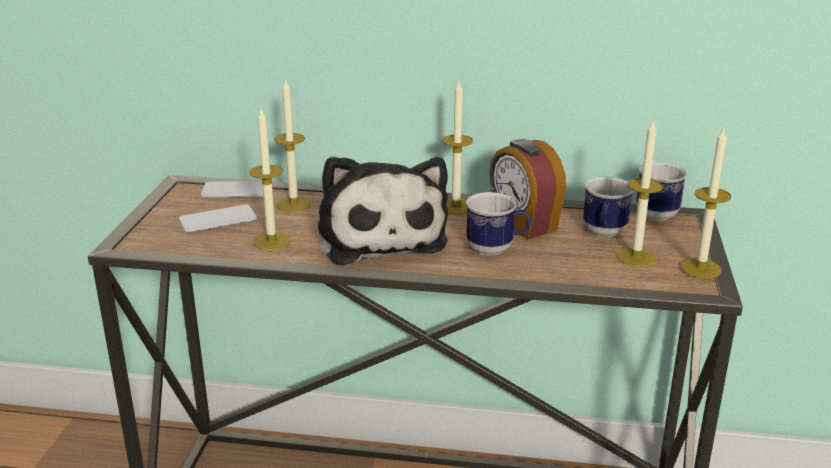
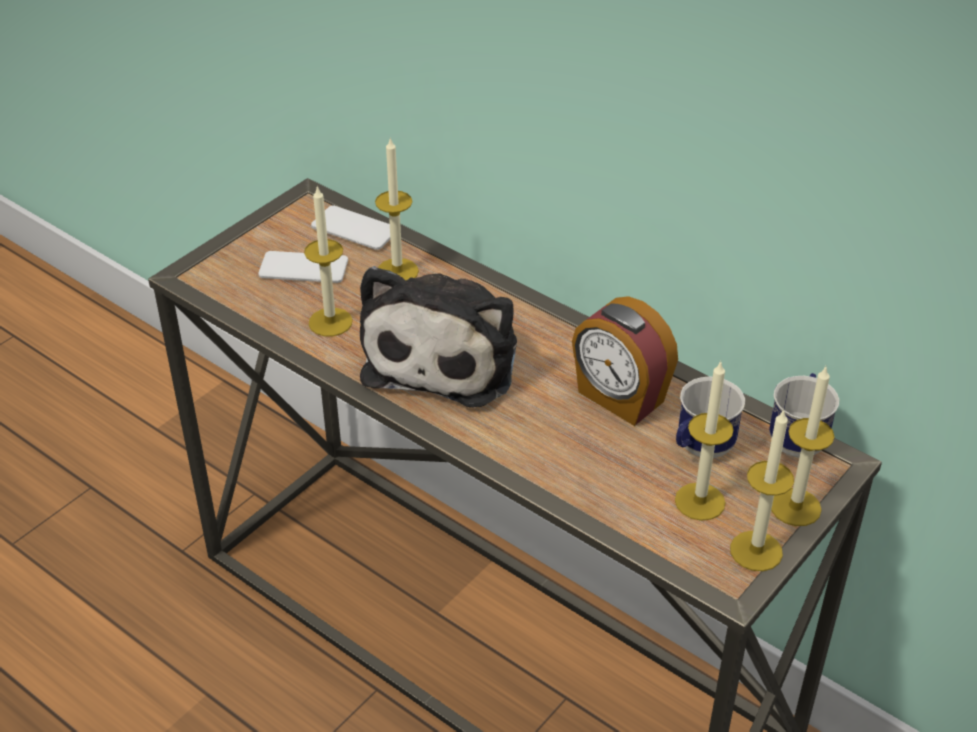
camera: 30 degrees right, 15 degrees up
(456, 206) = (567, 340): candle -> candle (795, 507)
(496, 249) = (551, 426): mug -> none
(523, 224) = (619, 398): alarm clock -> alarm clock turned 45 degrees counterclockwise

